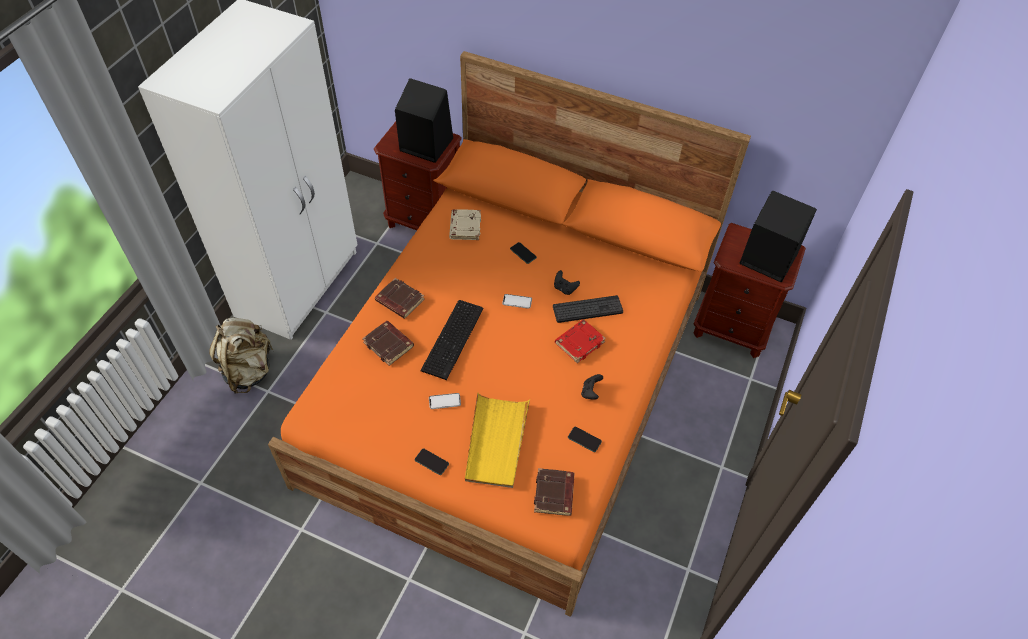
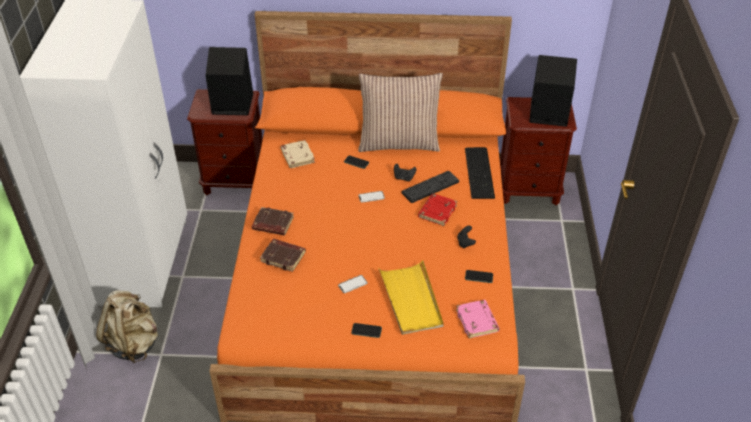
camera: 20 degrees left, 10 degrees down
(454, 338) = (336, 236): keyboard -> keyboard (480, 172)
(554, 494) = (477, 321): brown book -> pink book
(581, 242) = (399, 142): none -> pillow

